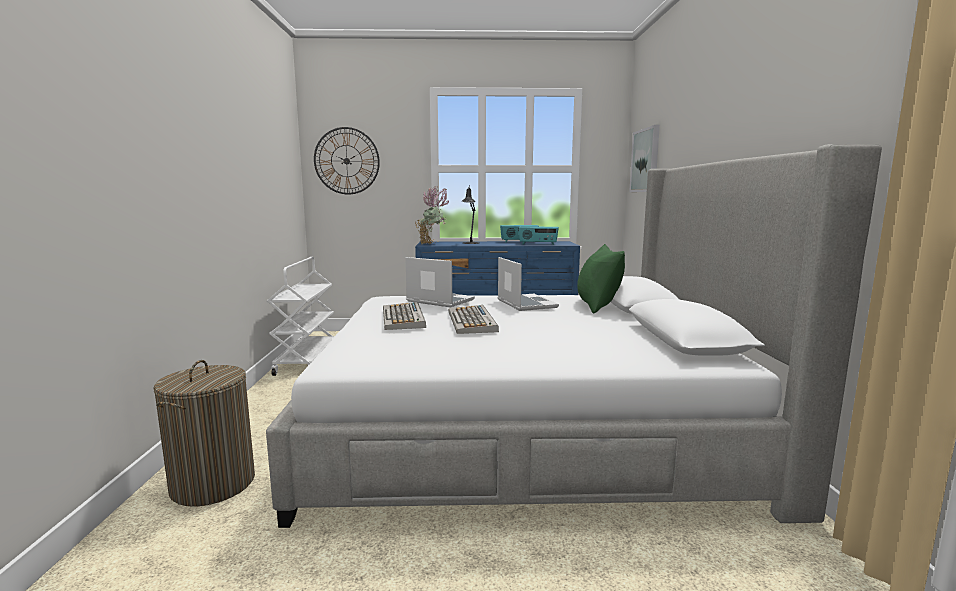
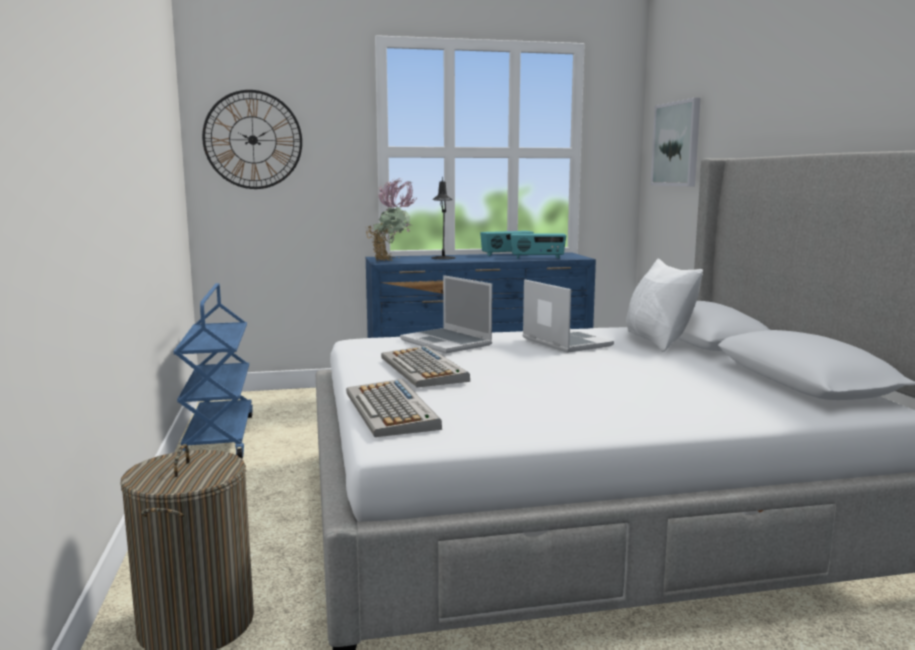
camera: 10 degrees left, 0 degrees up
(306, 360) = (219, 437): white cart -> blue cart
(439, 301) = (447, 343): laptop -> laptop turned 150 degrees counterclockwise
(472, 321) = (521, 370): keyboard -> keyboard (392, 410)
(597, 306) = (658, 341): green pillow -> white pillow

